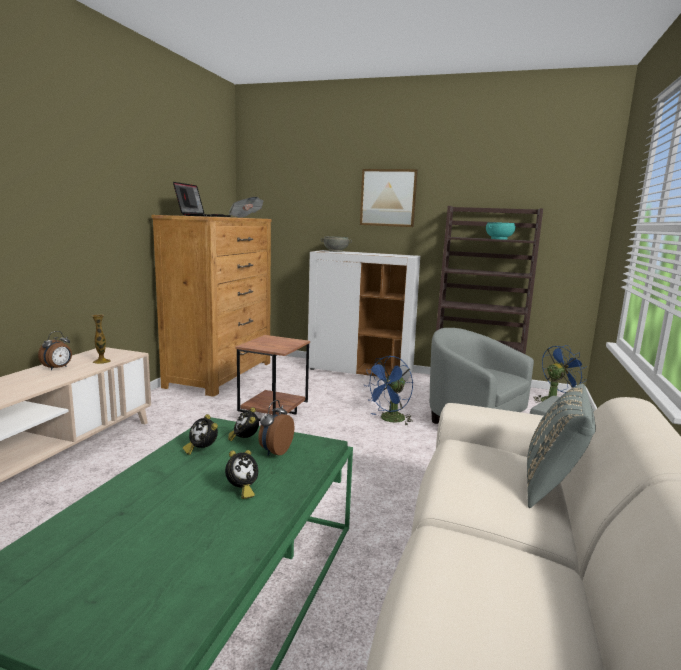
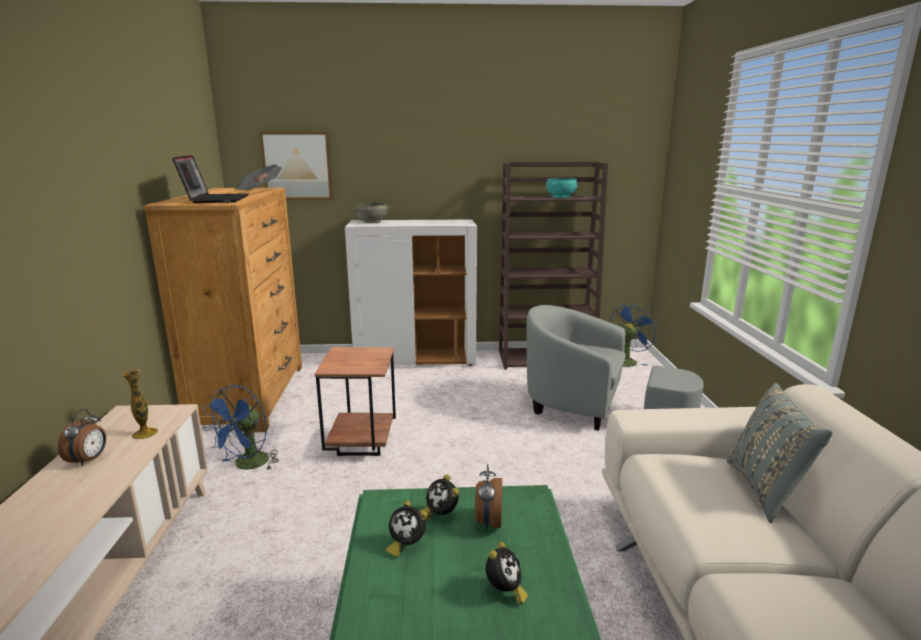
camera: 20 degrees left, 5 degrees up
(388, 198) = (428, 153): picture -> picture (297, 166)
(389, 420) = (491, 420): blue fan -> blue fan (247, 465)

